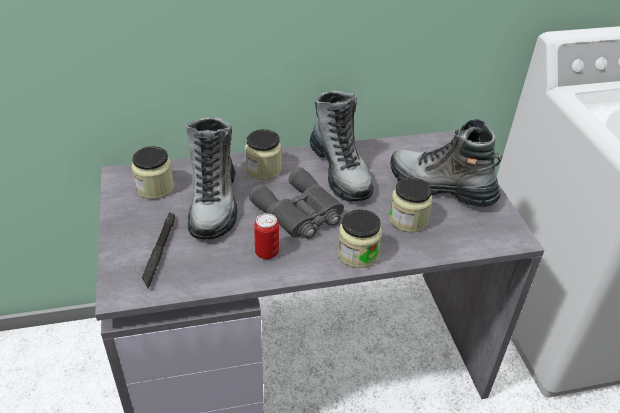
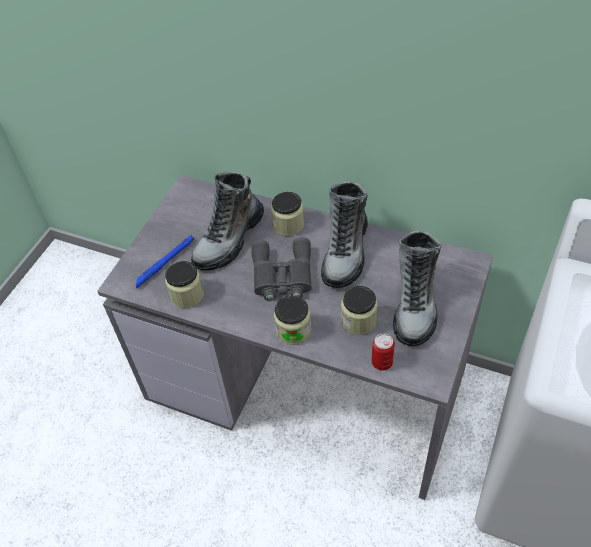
camera: 40 degrees right, 10 degrees up
(155, 188) = (201, 208): jar -> jar (187, 295)
(160, 252) = (165, 263): black flashlight -> blue flashlight
(267, 252) = (231, 297): can -> can (382, 362)
(440, 187) = (415, 304): boot -> boot turned 150 degrees counterclockwise

